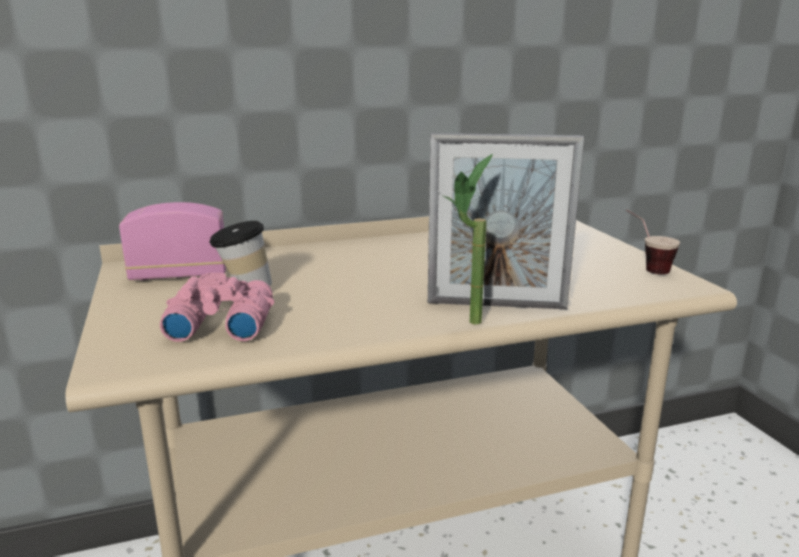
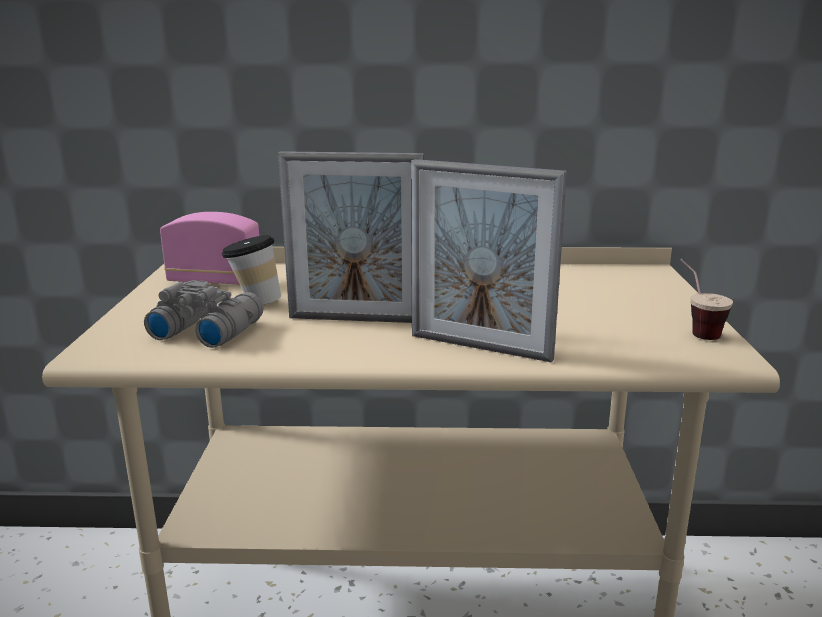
camera: 20 degrees right, 0 degrees up
(219, 324) = (206, 329): pink binoculars -> grey binoculars
(360, 294) = (356, 319): none -> picture frame
(466, 325) = (427, 363): potted plant -> none

